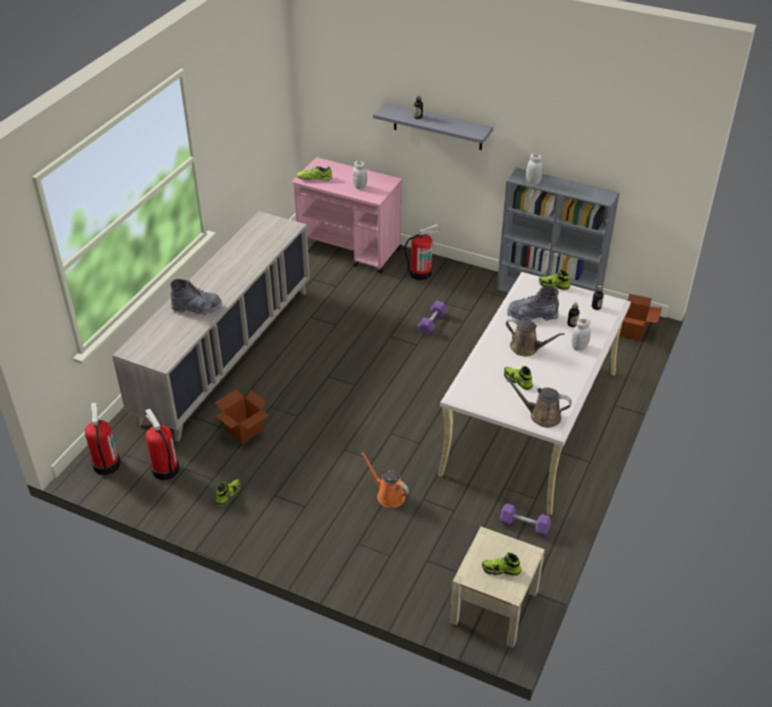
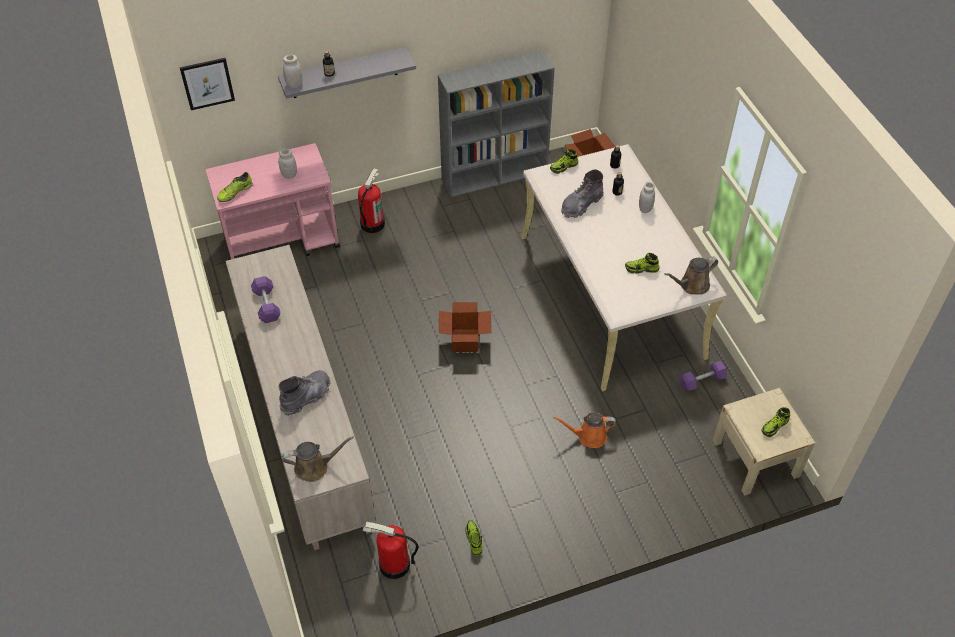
camera: 45 degrees left, 10 degrees up
(106, 464) = (337, 605): fire extinguisher -> none
(244, 430) = (413, 476): cardboard box -> cardboard box (465, 340)
(332, 83) = (207, 83): none -> picture
(432, 323) = (438, 264): purple dumbbell -> purple dumbbell (267, 305)
(527, 348) = (613, 236): brown watering can -> brown watering can (314, 467)
(533, 181) = (469, 80): white jar -> white jar (294, 84)

